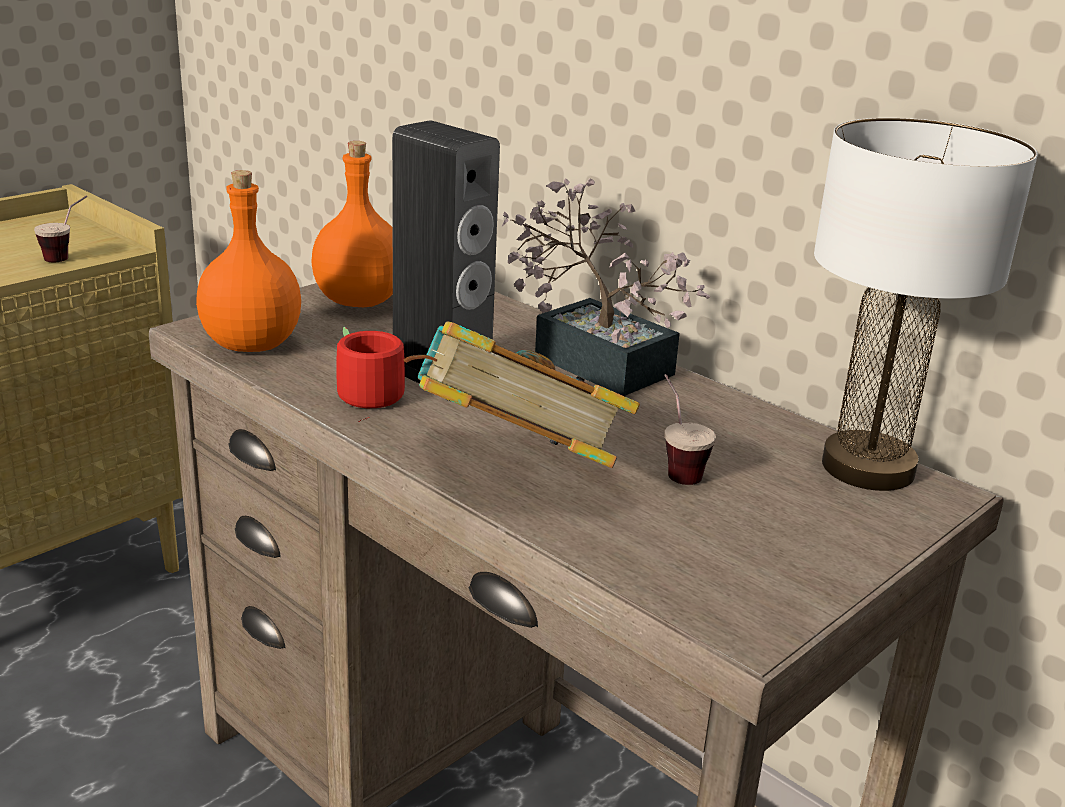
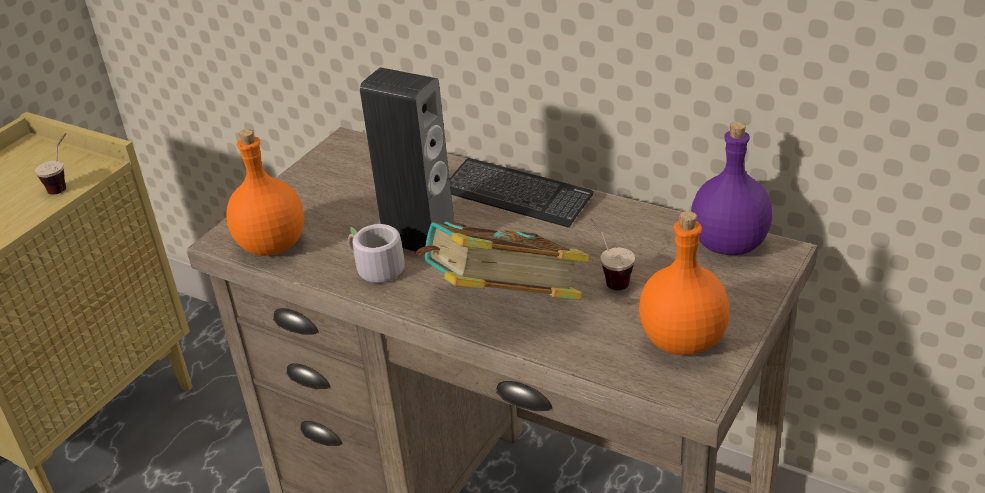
camera: 10 degrees left, 10 degrees up
(360, 301) = (326, 182): orange bottle -> orange bottle (682, 339)
(362, 395) = (374, 270): red mug -> grey mug
(592, 359) = (516, 195): potted plant -> keyboard
(869, 467) = (729, 244): table lamp -> purple bottle

